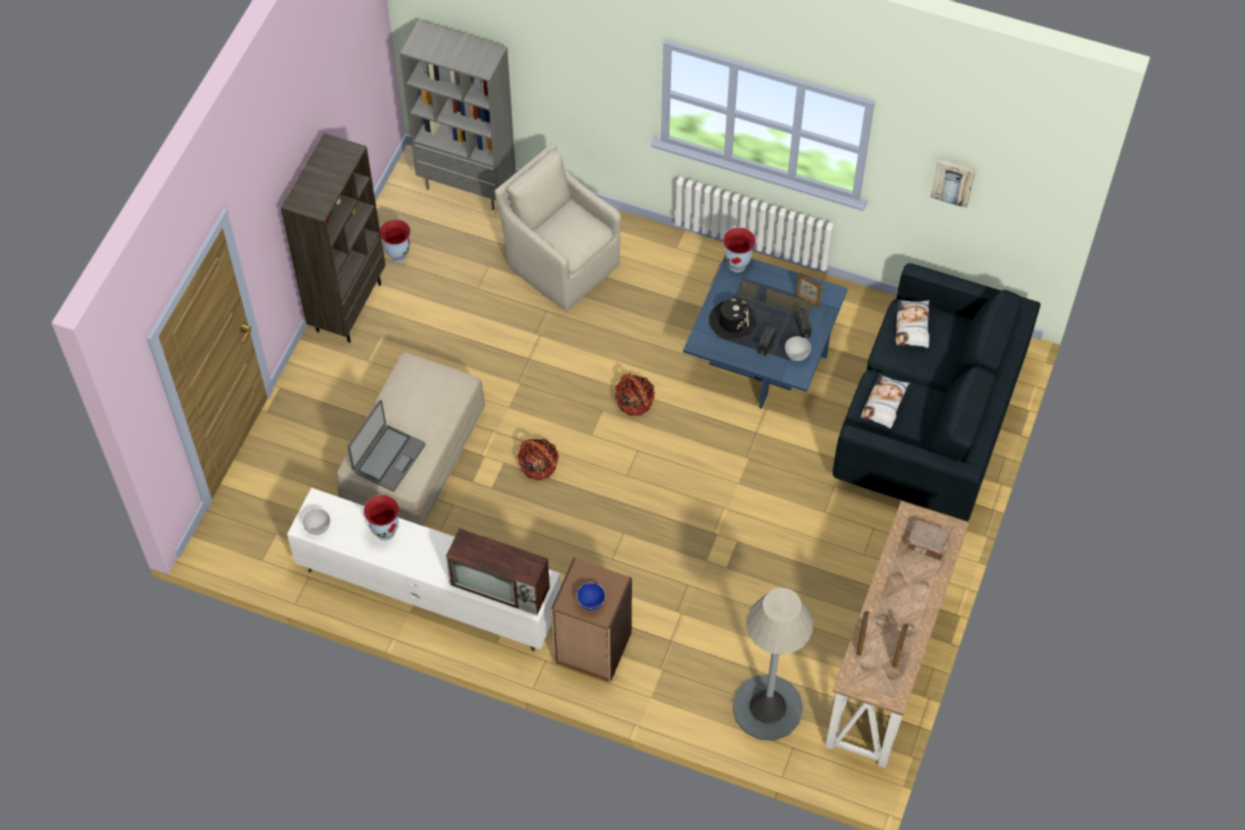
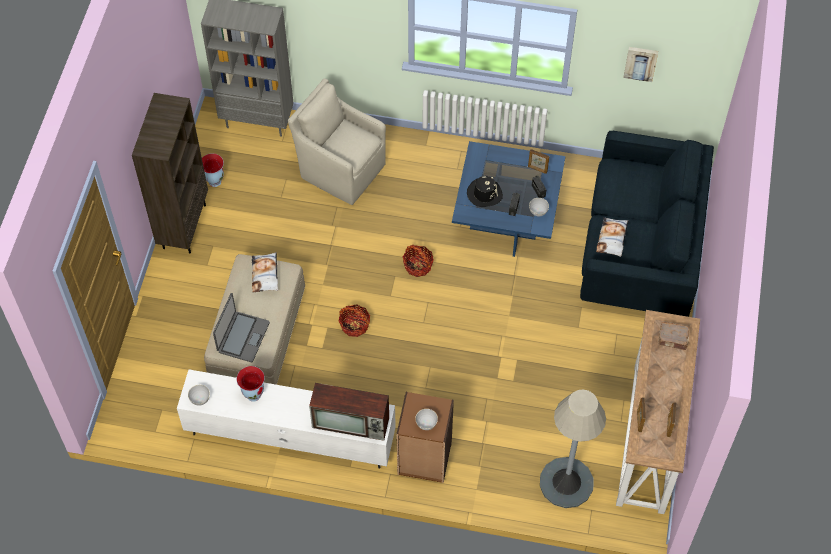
camera: 10 degrees left, 0 degrees up
(591, 602) = (426, 424): blue bowl -> grey bowl
(738, 265) = (479, 151): vase -> none
(913, 326) = (620, 177): pillow -> pillow (265, 274)

